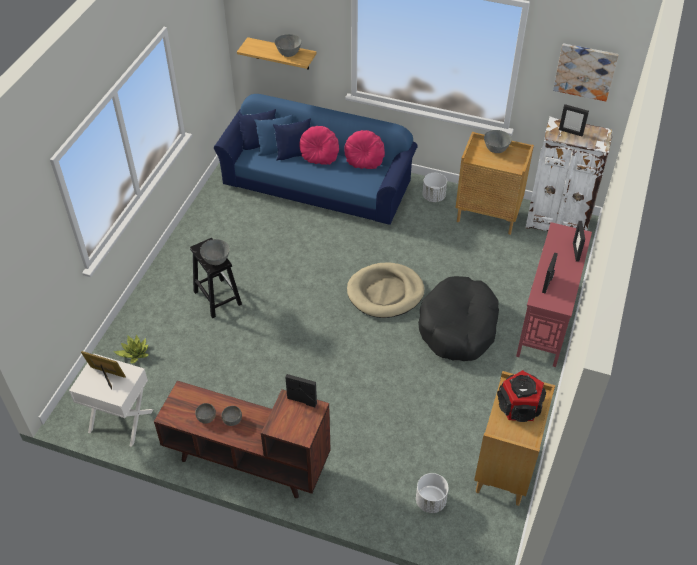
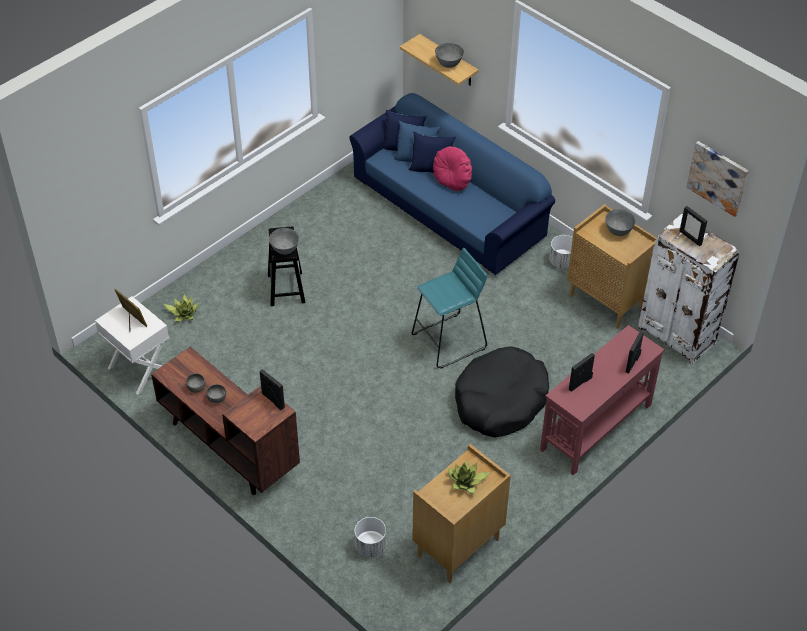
camera: 25 degrees right, 0 degrees up
(364, 164) = (494, 202): pink pillow -> none
(385, 292) = (449, 341): beige dog bed -> turquoise stool
(520, 407) = (466, 482): speaker -> potted plant

